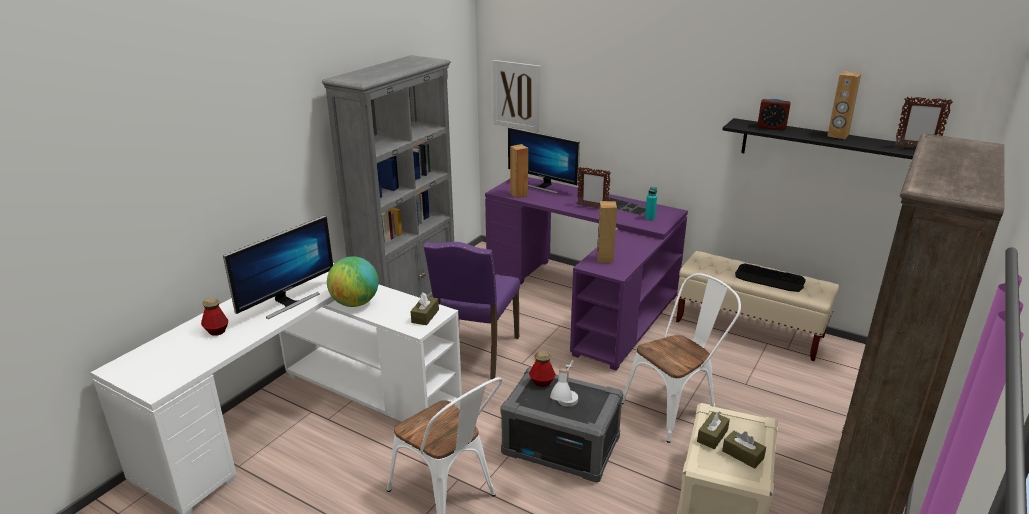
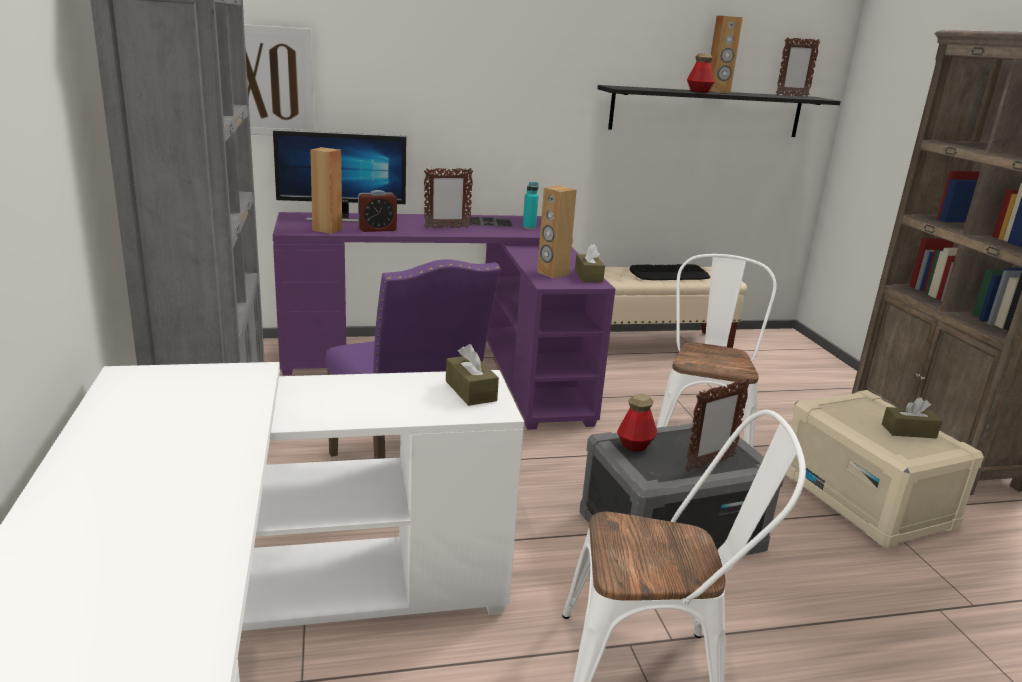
camera: 45 degrees left, 5 degrees down
(216, 331) = (106, 561): bottle -> bottle (699, 91)
(287, 302) = (197, 448): monitor -> none
(355, 303) = (320, 412): globe -> none
(565, 410) = (709, 463): white table lamp -> picture frame
(712, 436) = (861, 426): brown tissue box -> brown tissue box (588, 276)
(771, 127) = (652, 88): alarm clock -> alarm clock (377, 229)

